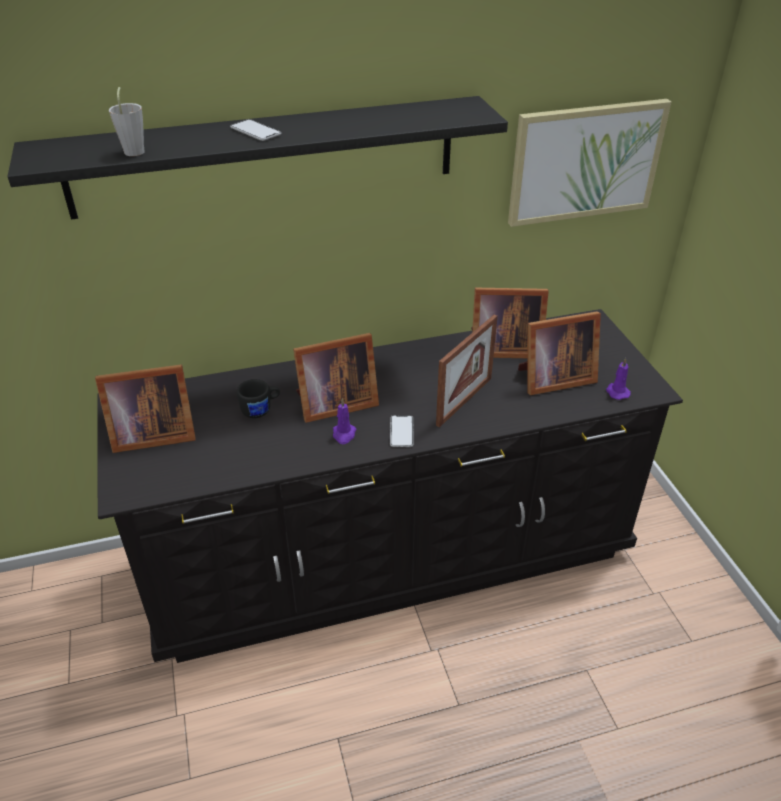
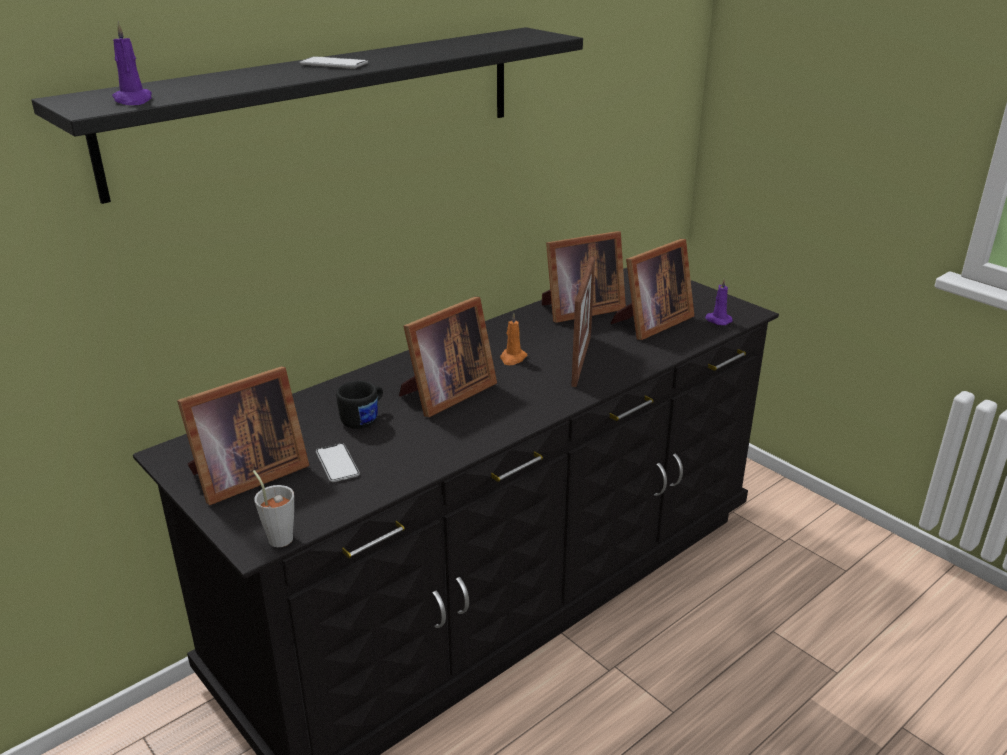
camera: 25 degrees left, 10 degrees down
(134, 150) = (210, 88): grey cup -> grey cup (278, 536)
(344, 434) = (481, 418): purple candle -> purple candle (133, 100)
(401, 432) = (540, 400): phone -> phone (337, 464)
(410, 384) = (513, 358): none -> orange candle
(585, 162) = (617, 98): picture -> none

